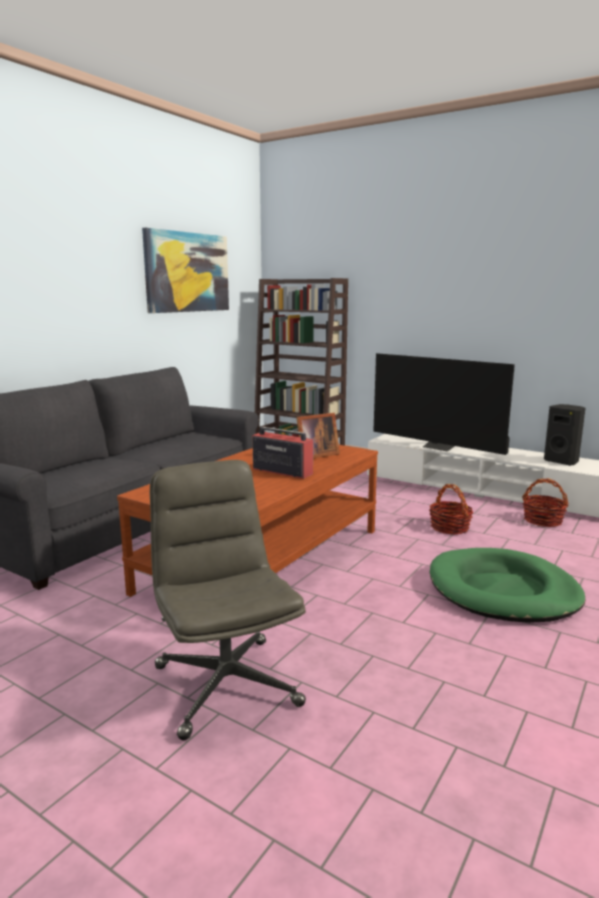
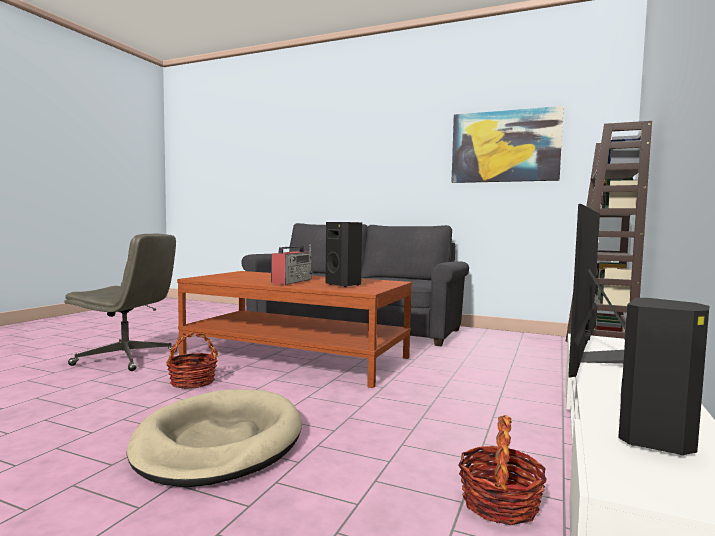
camera: 80 degrees right, 10 degrees down
(225, 684) = (127, 358): grey office chair -> grey office chair turned 45 degrees clockwise
(314, 455) = (344, 285): picture frame -> black speaker
(449, 527) = (408, 424): basket -> basket (192, 382)
(503, 591) = (219, 442): green dog bed -> beige dog bed

